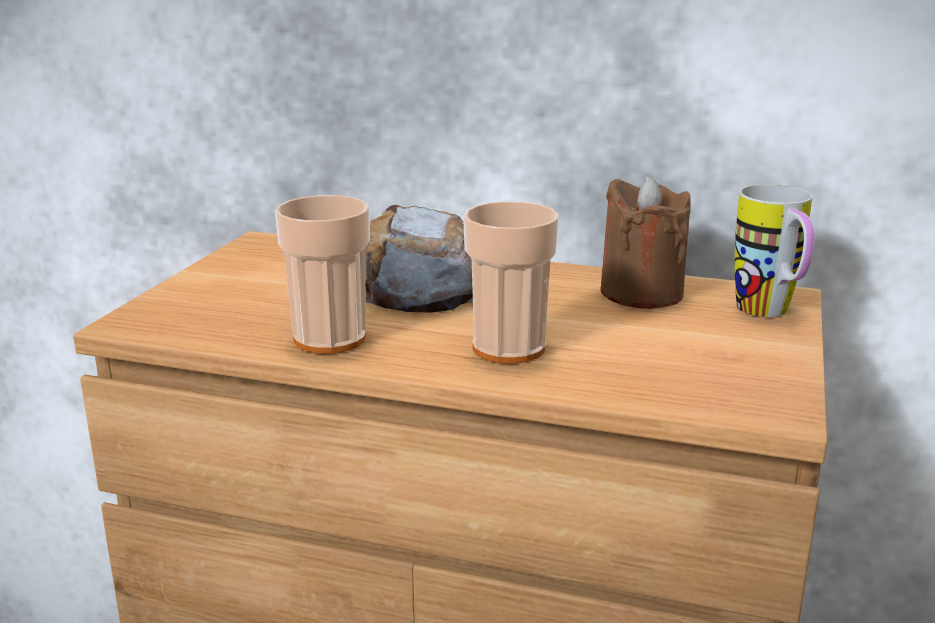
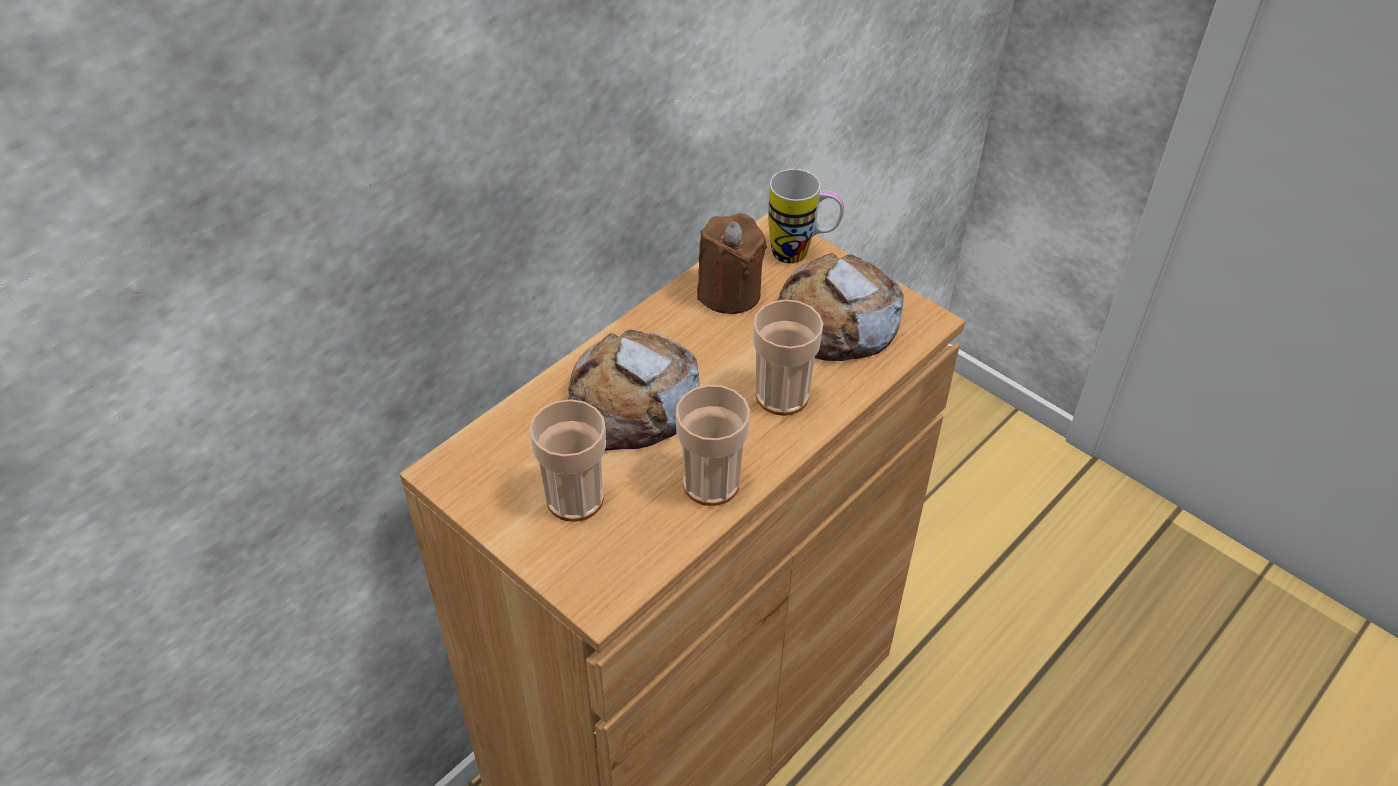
camera: 65 degrees left, 25 degrees up
(261, 288) = (575, 499): none -> cup
(683, 353) = (836, 320): none -> bread

